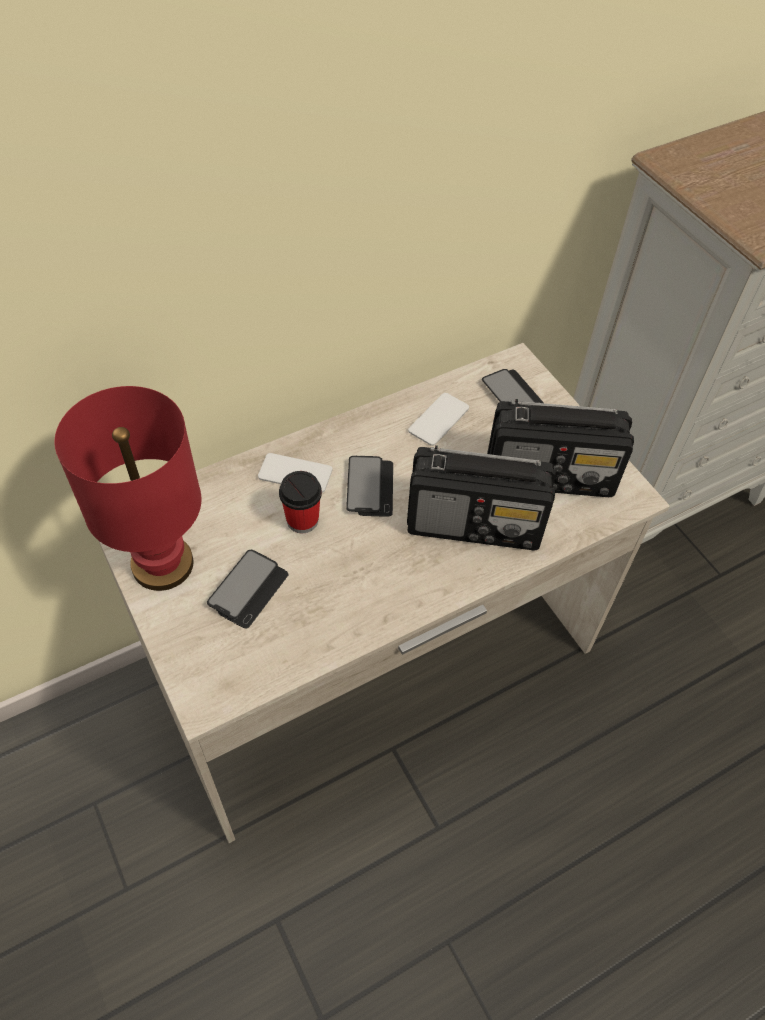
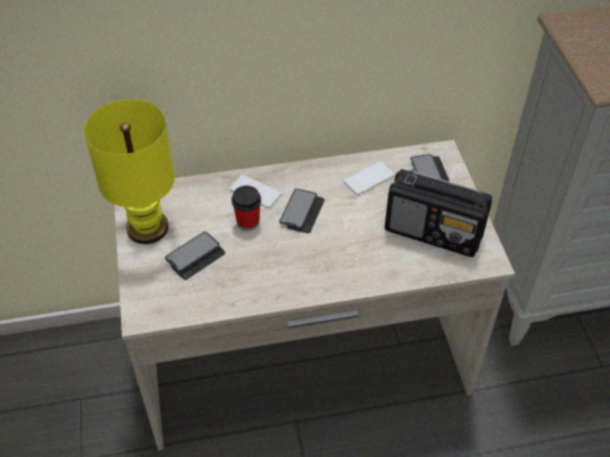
camera: 20 degrees right, 5 degrees down
(162, 563) = (147, 227): red table lamp -> yellow table lamp
(475, 524) = (365, 252): radio -> none

